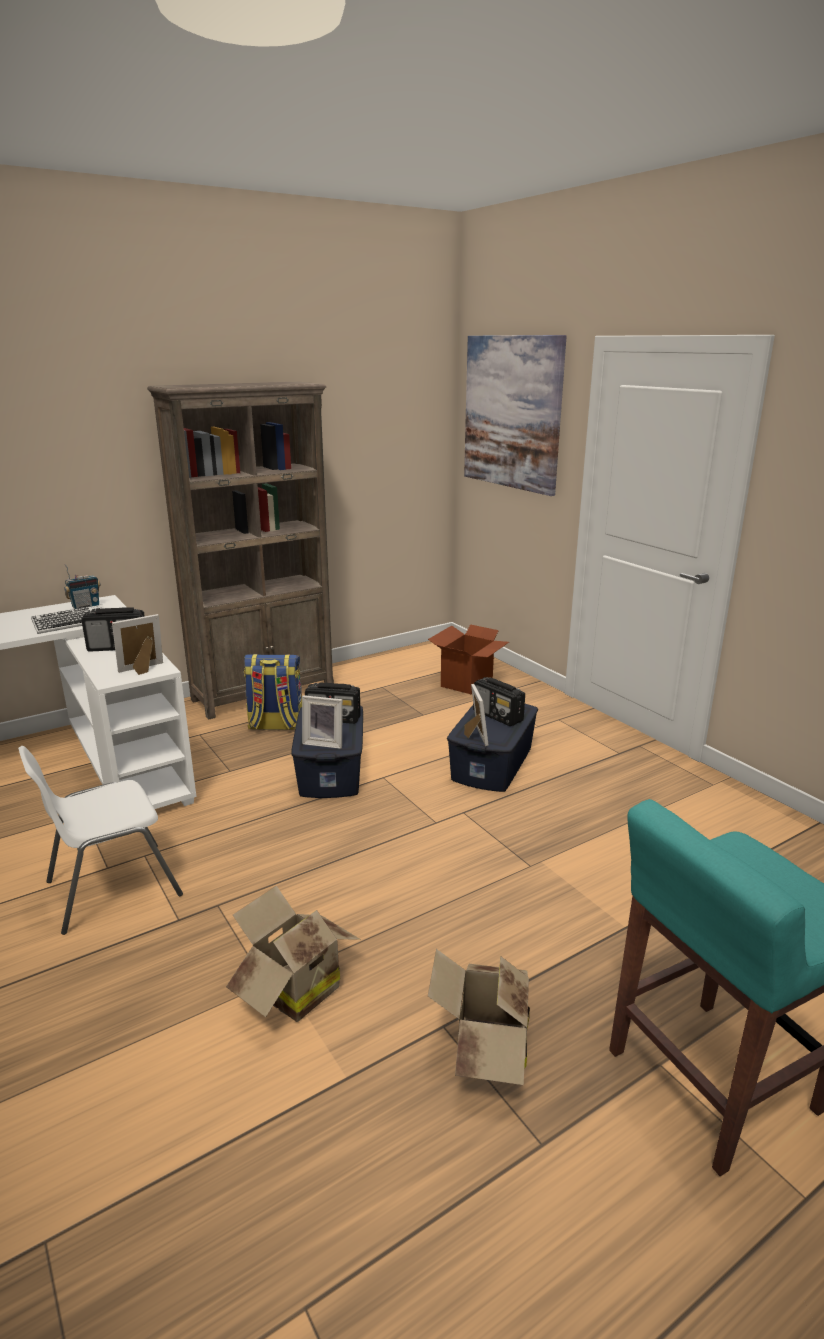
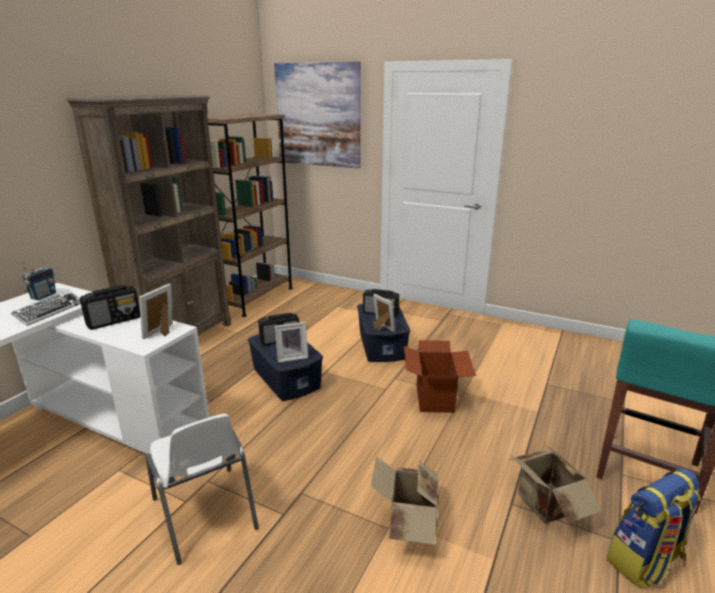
camera: 30 degrees left, 0 degrees up
(111, 888) = (205, 514): white chair -> white chair turned 60 degrees counterclockwise
(275, 725) = (214, 359): backpack -> backpack (645, 562)
(394, 662) = (256, 298): none -> brown bookcase
(467, 682) = (317, 300): cardboard box -> cardboard box (435, 398)

